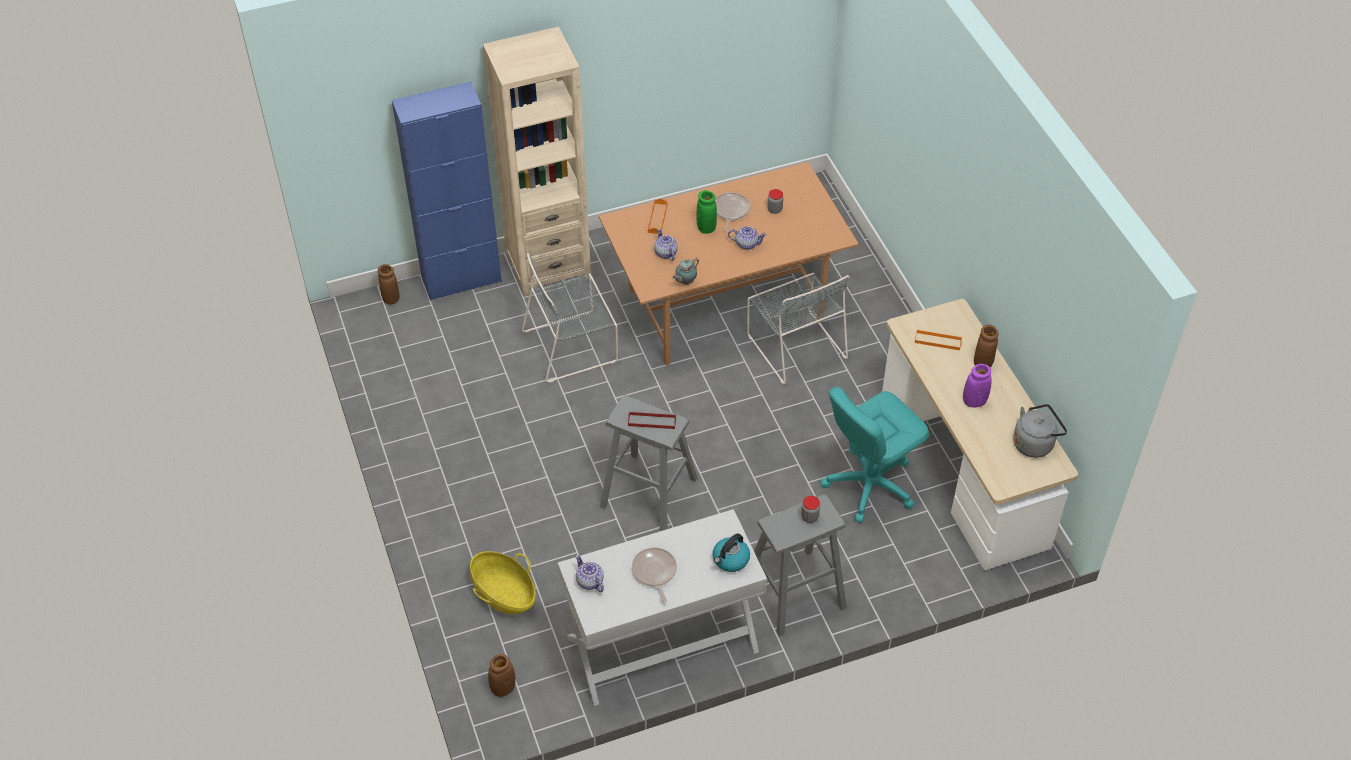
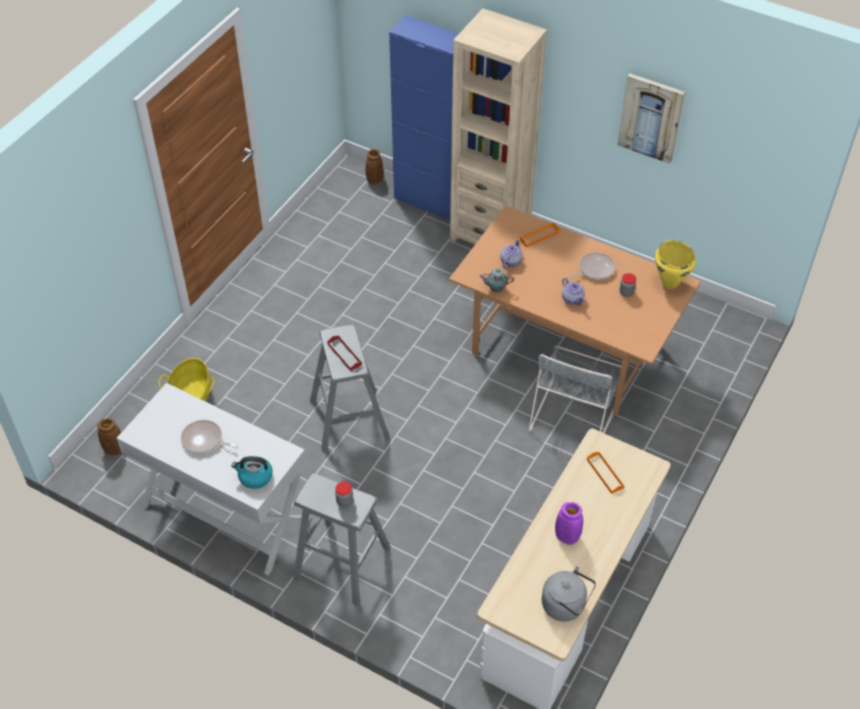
camera: 50 degrees right, 0 degrees up
(573, 345) = (435, 293): grey chair -> none
(590, 582) = (164, 410): teapot -> none
(654, 572) = (204, 440): frying pan -> frying pan turned 105 degrees counterclockwise
(678, 51) = (651, 117): none -> picture
(706, 228) = (561, 267): green vase -> none
(791, 179) = (670, 282): none -> yellow cooking pot
(869, 484) = (488, 546): turquoise office chair -> none
(983, 363) = (615, 518): brown vase -> none

